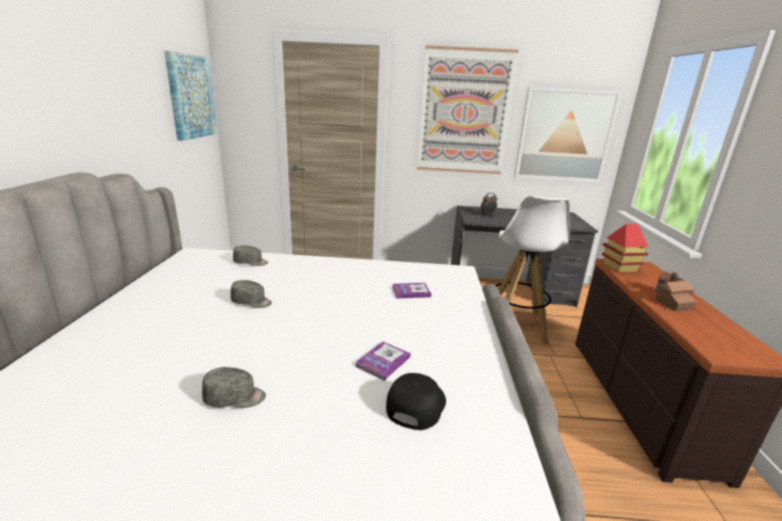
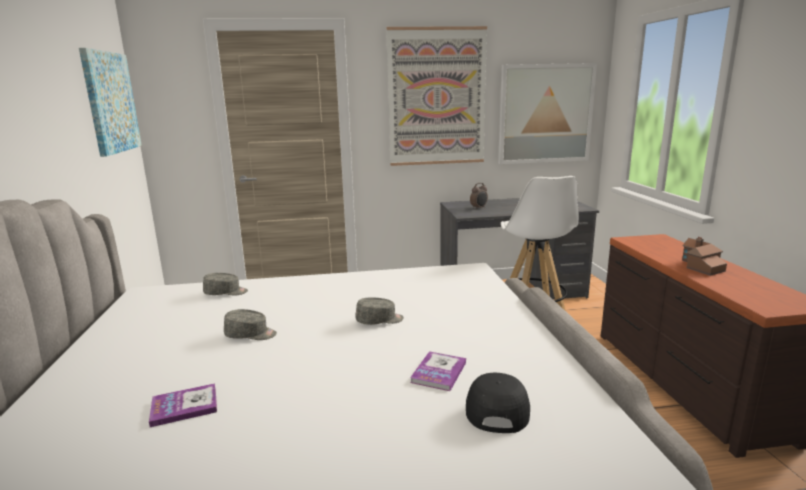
camera: 10 degrees left, 5 degrees down
(235, 398) = (287, 439): grey cap -> grey cap (380, 320)
(411, 291) = (431, 297): book -> book (184, 406)
(619, 267) = (637, 243): toy house -> none

